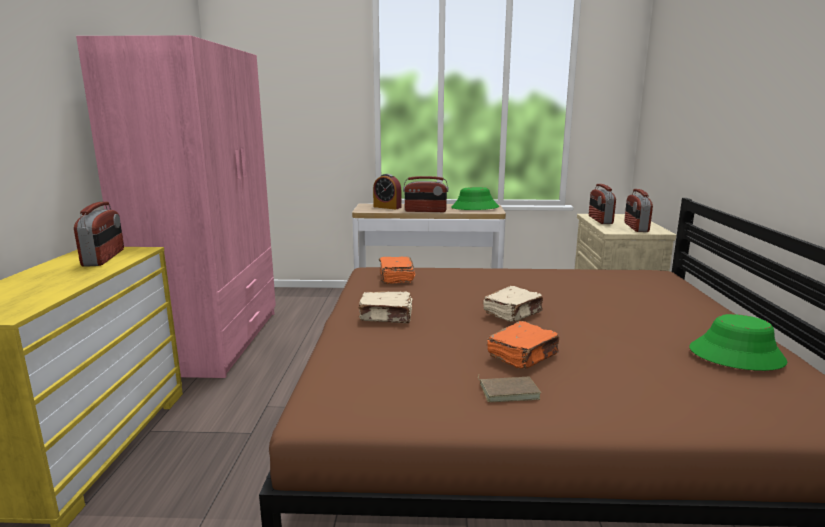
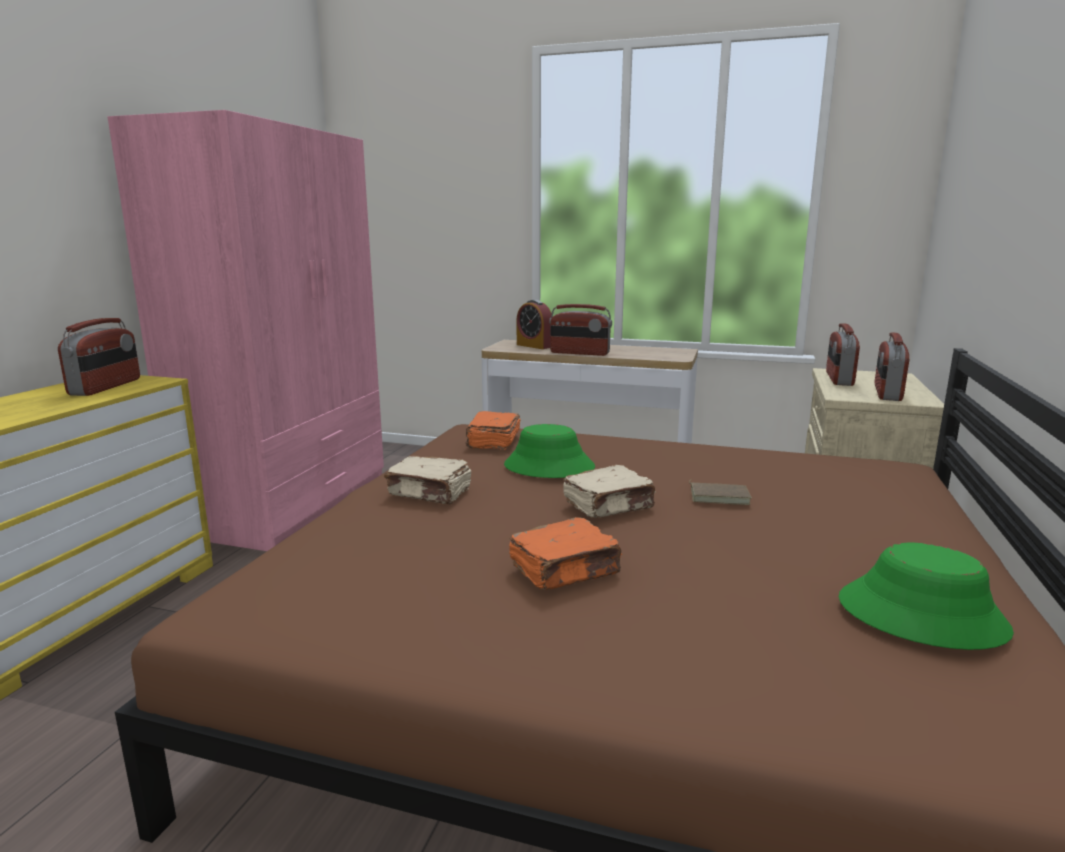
camera: 15 degrees right, 0 degrees up
(474, 208) = (654, 352): green hat -> green hat (548, 467)
(508, 391) = (496, 620): brown book -> brown book (719, 496)

